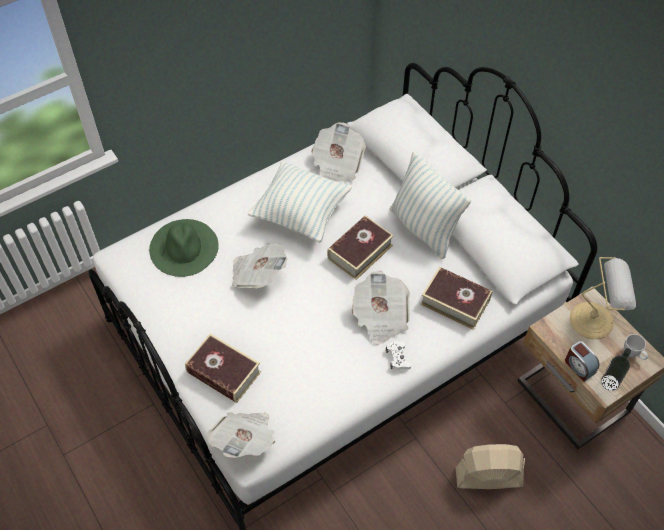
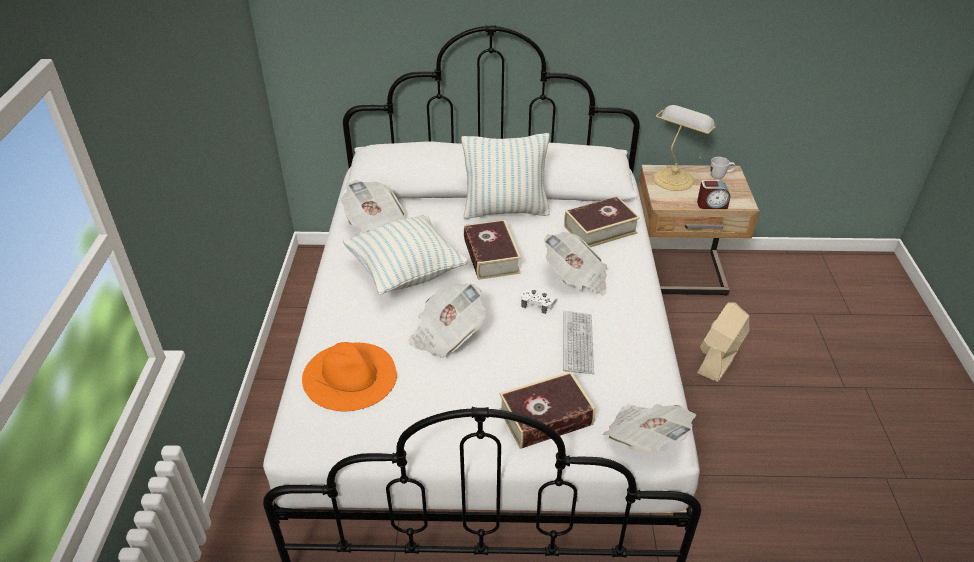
camera: 55 degrees left, 15 degrees down
(184, 247) = (350, 375): green hat -> orange hat
(309, 354) = (577, 343): none -> keyboard
(398, 358) = (630, 288): white game controller -> white game controller (537, 303)
(609, 382) = (737, 198): bottle -> none

